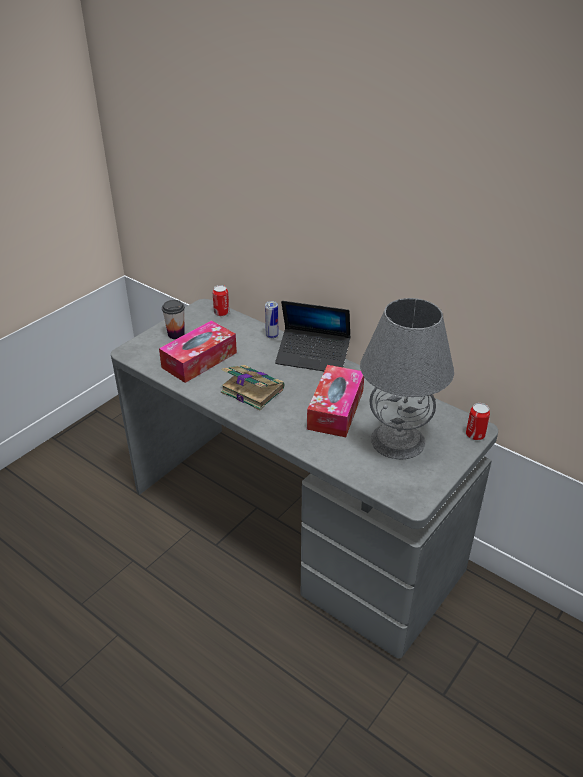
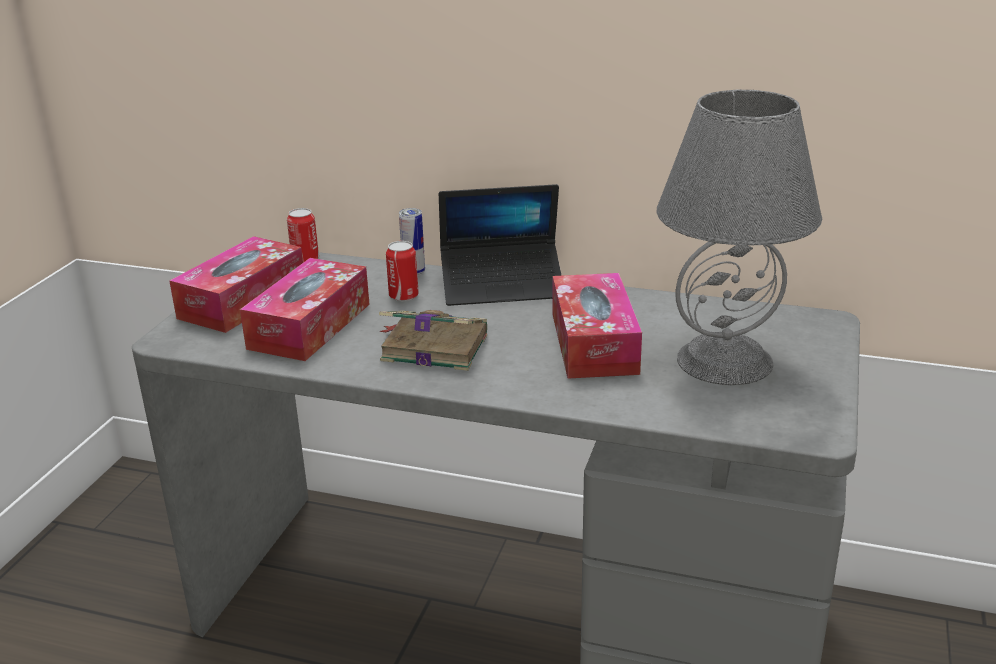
camera: 20 degrees left, 10 degrees down
(176, 334) = (243, 300): cup -> tissue box
(475, 435) = (831, 329): can -> can (403, 296)

